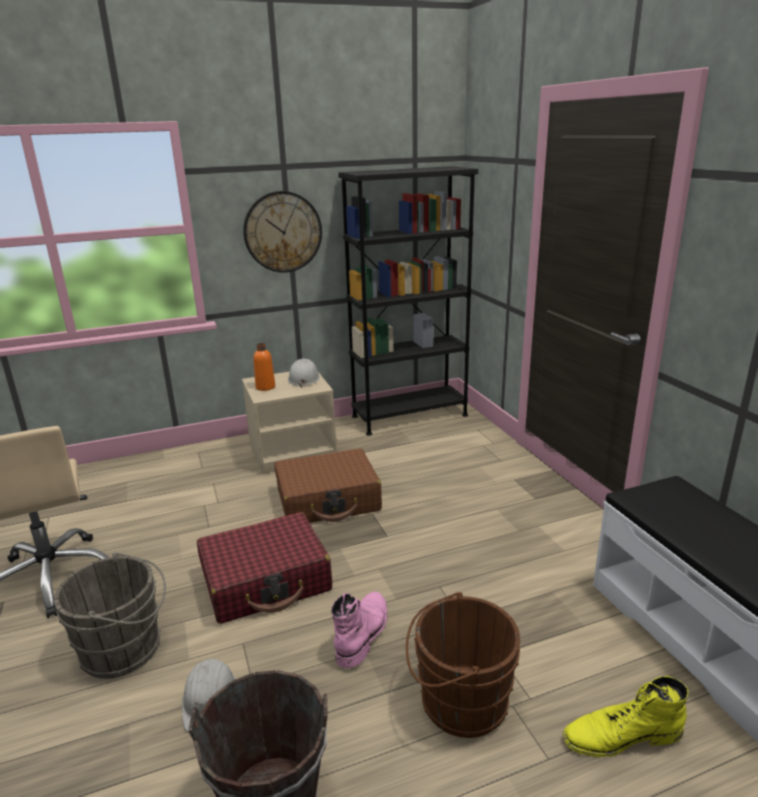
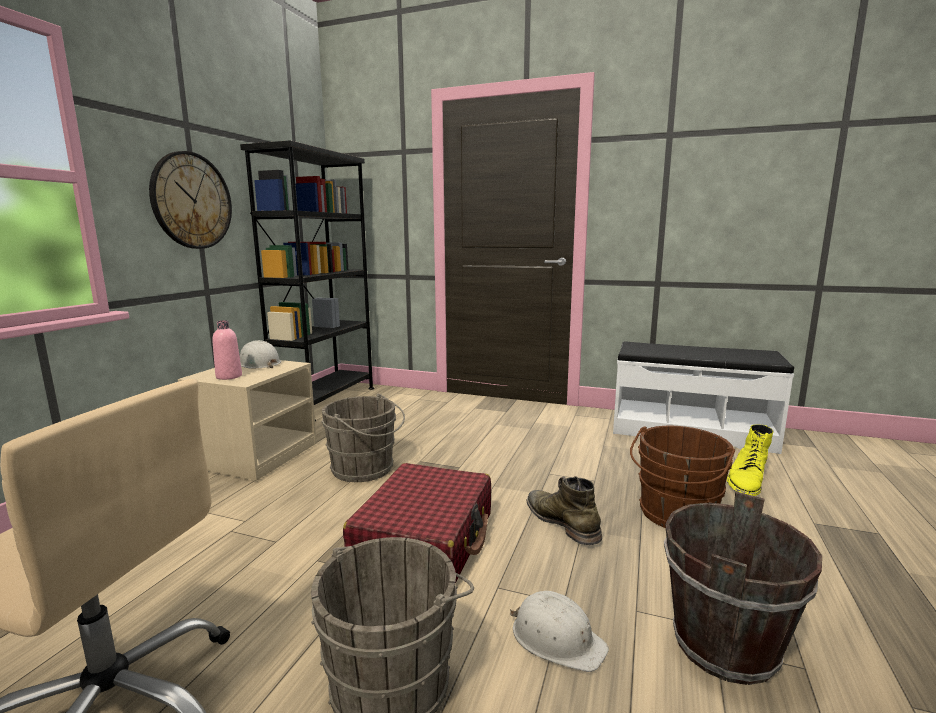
camera: 50 degrees left, 10 degrees down
(265, 387) = (229, 376): orange bottle -> pink bottle
(328, 500) = (365, 469): brown suitcase -> grey bucket
(363, 633) = (561, 522): pink boot -> green boot

